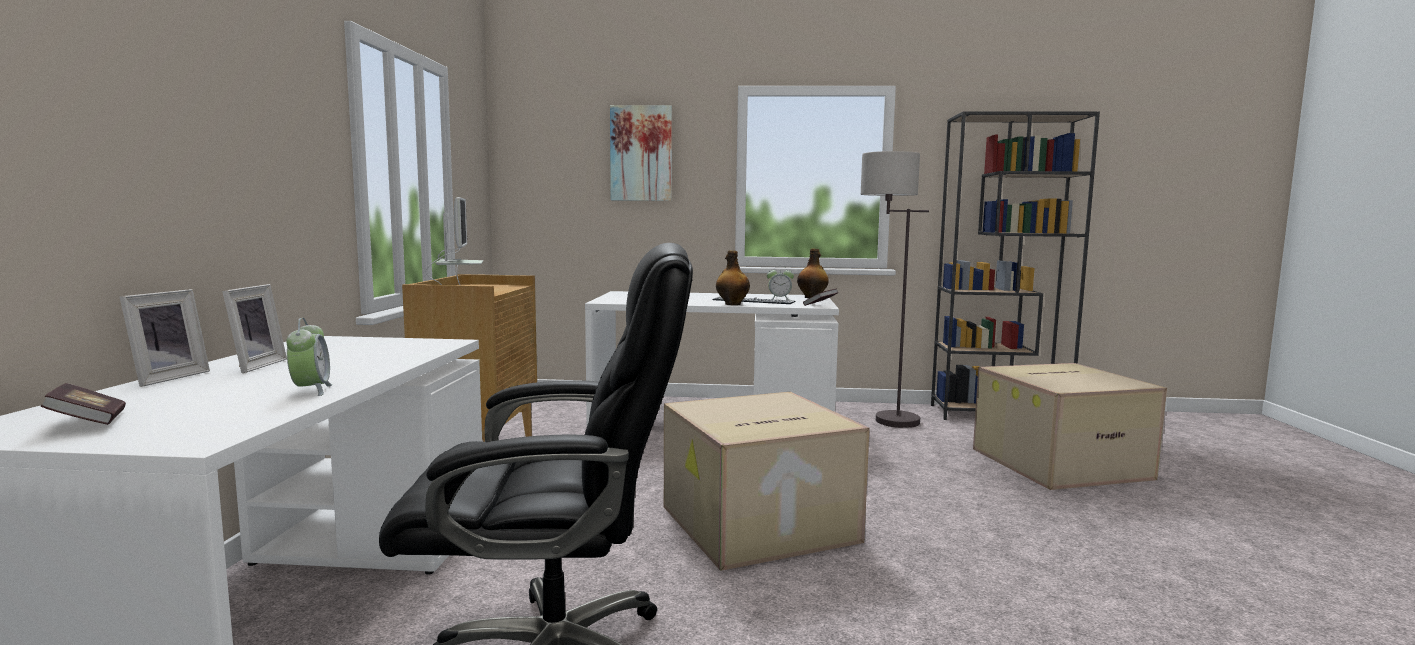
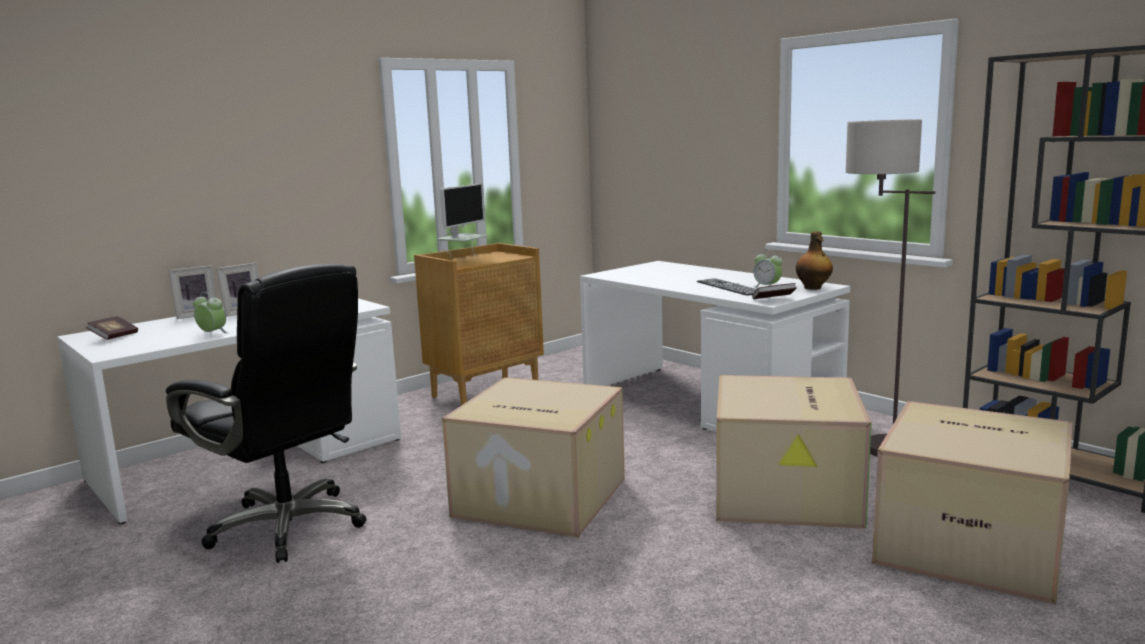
camera: 45 degrees right, 5 degrees up
(311, 390) = (212, 333): alarm clock -> alarm clock turned 90 degrees counterclockwise
(641, 153) = (696, 119): picture -> none
(732, 304) = (691, 289): bottle -> none
(912, 464) = (788, 494): none -> cardboard box

